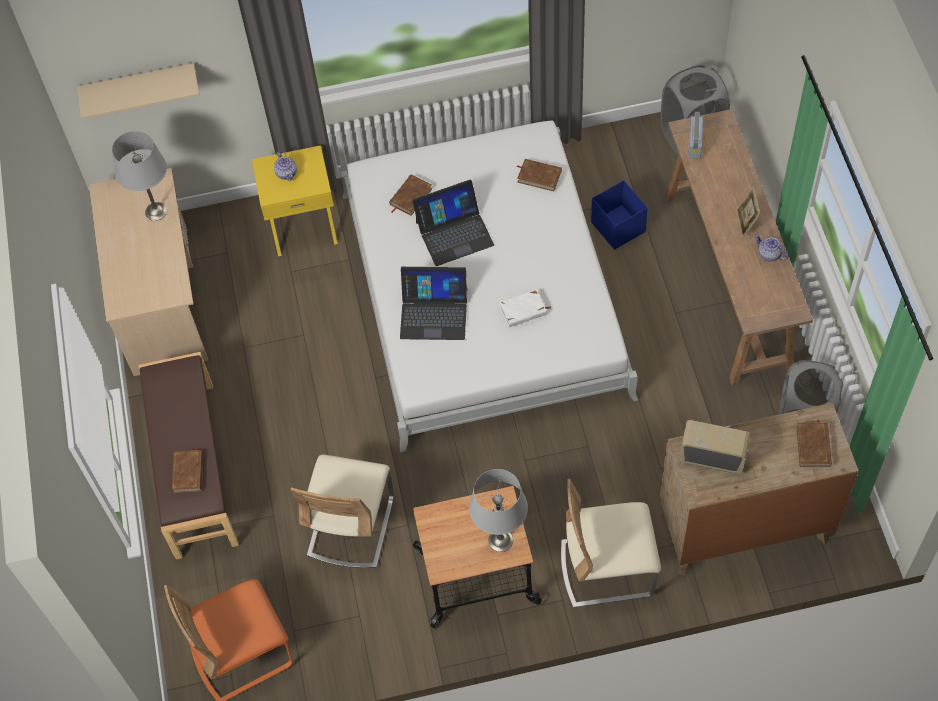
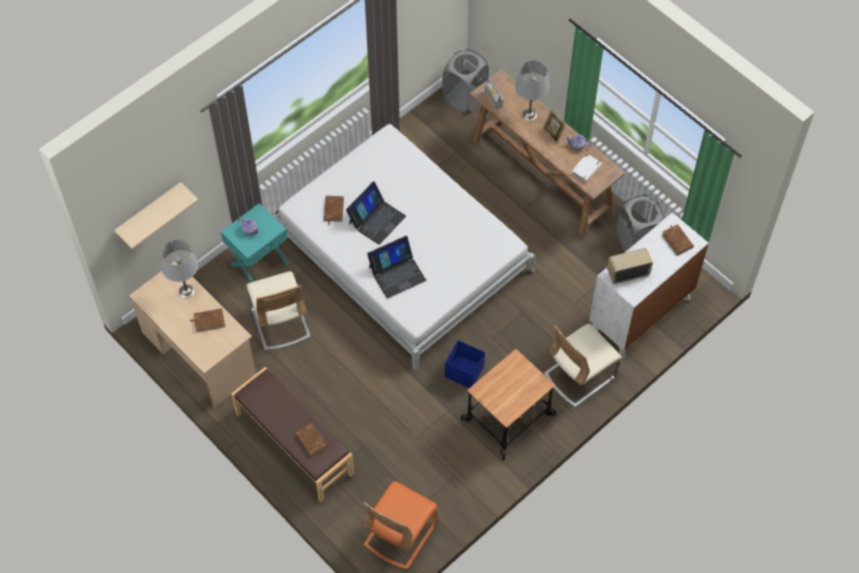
camera: 35 degrees left, 0 degrees up
(303, 226) = (259, 263): yellow nightstand -> turquoise nightstand
(351, 526) = (414, 428): beige chair -> beige chair (280, 322)
(500, 540) = (529, 382): grey table lamp -> grey table lamp (529, 115)
(523, 310) = (449, 246): white book -> white book (586, 169)
(539, 176) = (405, 161): brown book -> brown book (209, 321)
(618, 228) = (457, 174): blue storage box -> blue storage box (464, 372)
(744, 527) = (640, 314): brown dresser -> white dresser

